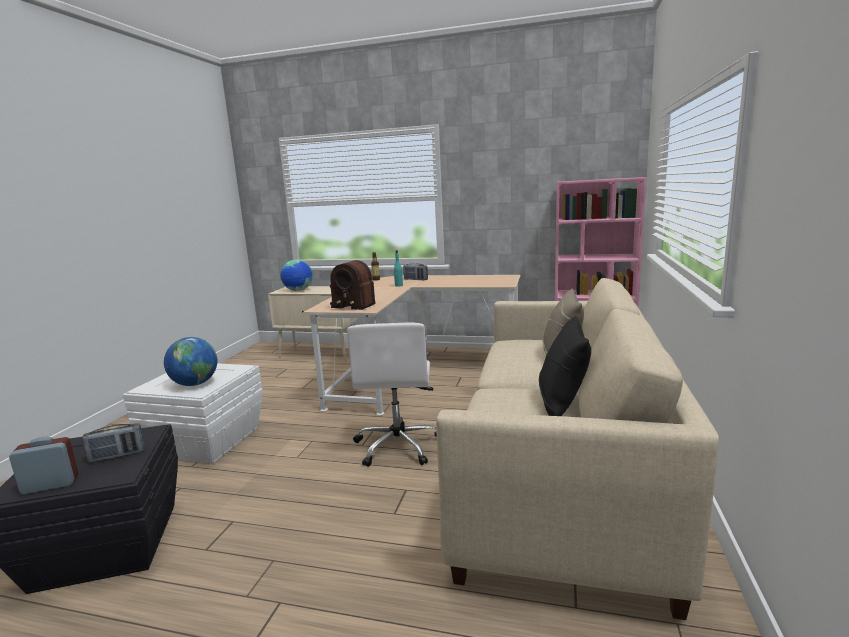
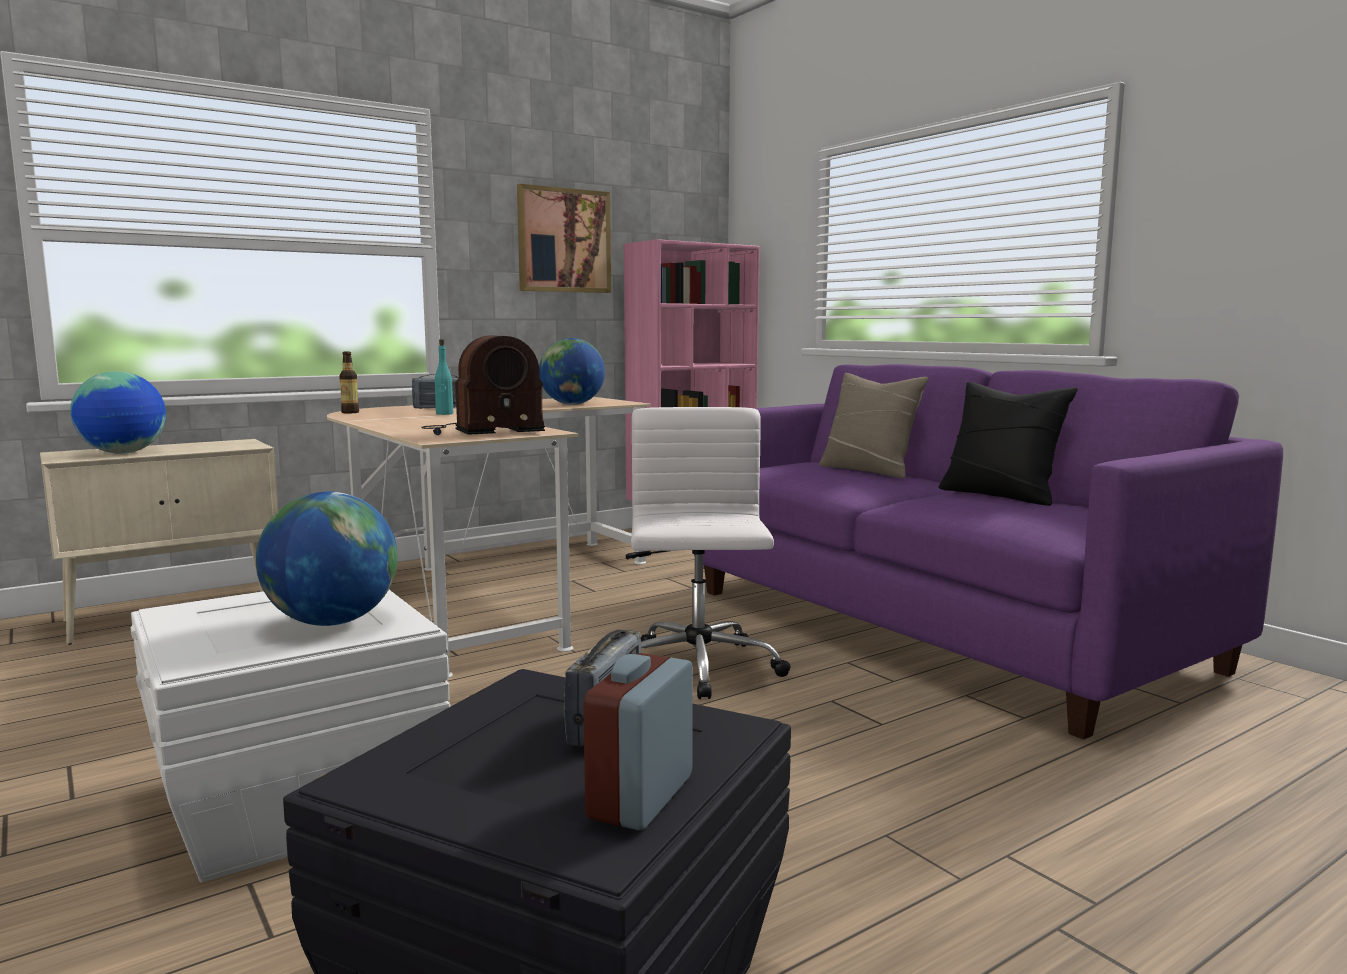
camera: 50 degrees left, 5 degrees down
(398, 445) = (698, 669): white office chair -> white office chair turned 135 degrees counterclockwise
(476, 283) = (572, 404): none -> globe
(516, 183) = (563, 240): none -> picture
(561, 476) = (936, 628): beige sofa -> purple sofa

